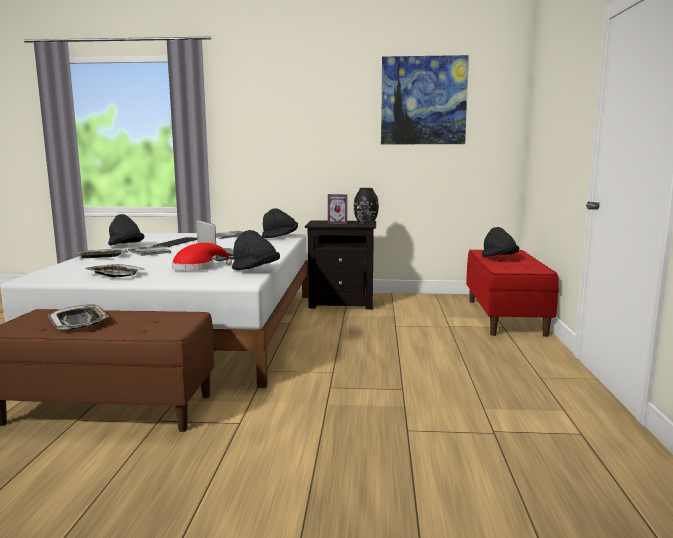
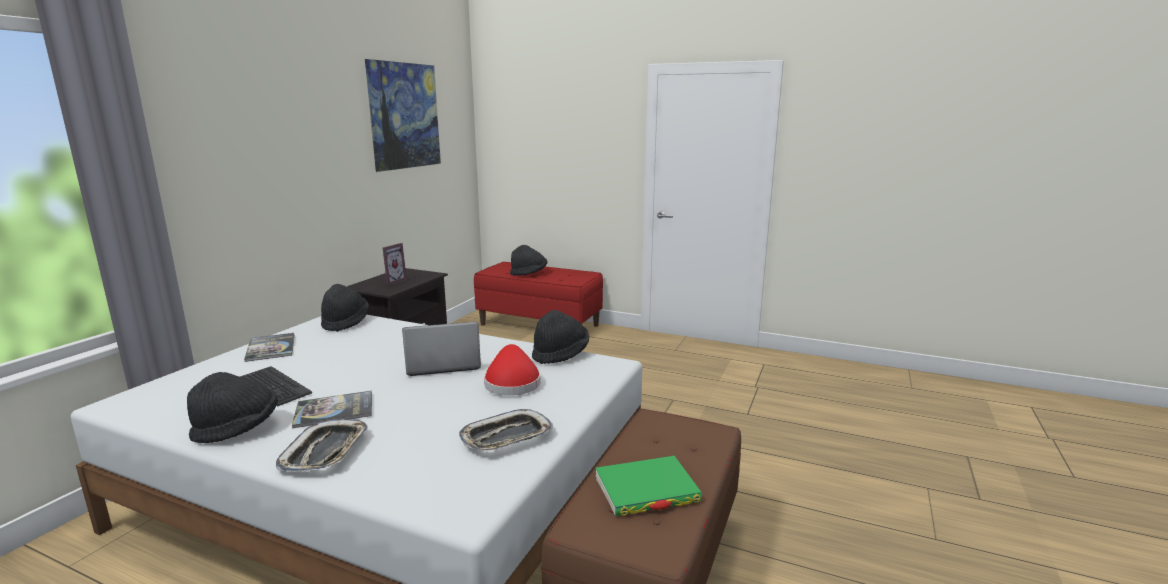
camera: 70 degrees left, 5 degrees up
(79, 322) = (646, 490): tray -> green book
(366, 223) = (416, 273): black vase -> none

